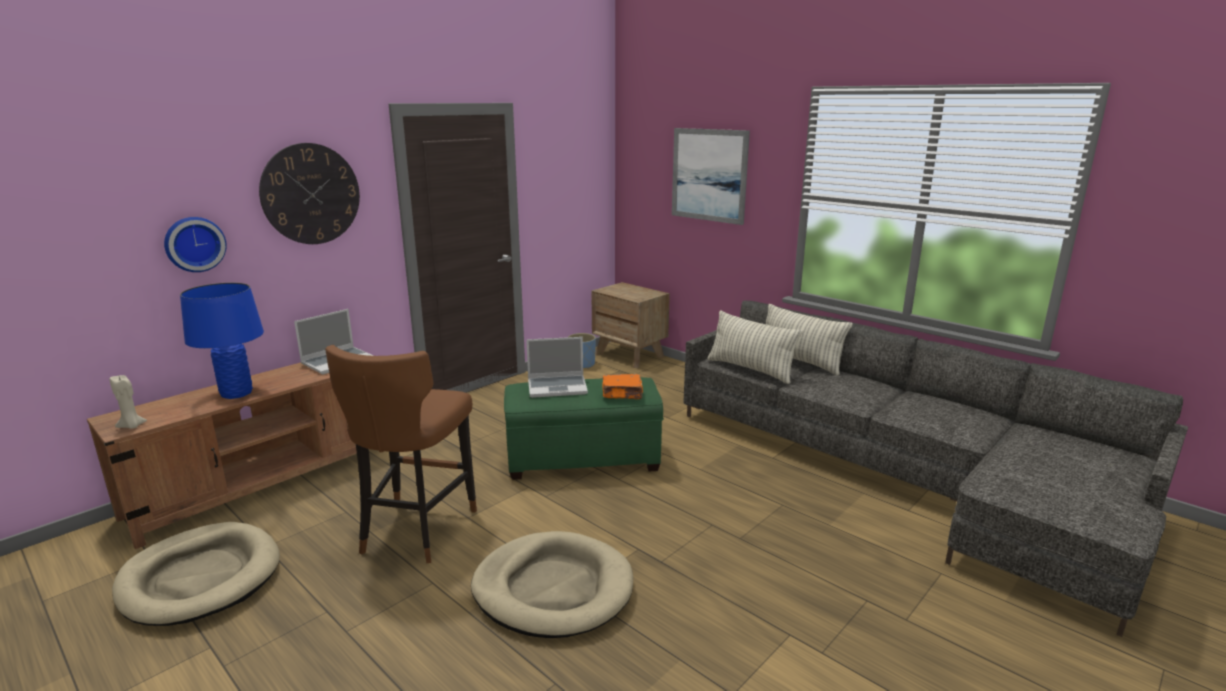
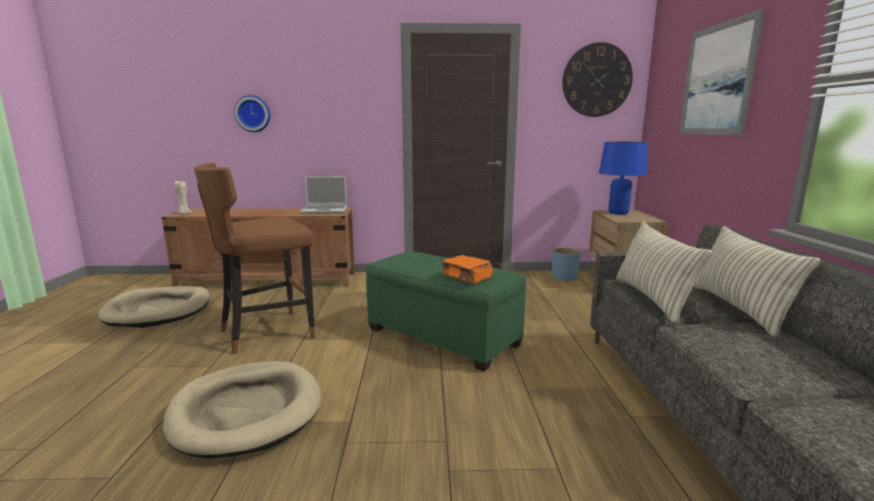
camera: 45 degrees right, 5 degrees down
(236, 393) = (249, 212): blue table lamp -> blue table lamp (618, 213)
(311, 194) = (332, 88): wall clock -> wall clock (597, 80)
(558, 387) = (431, 260): laptop -> none

